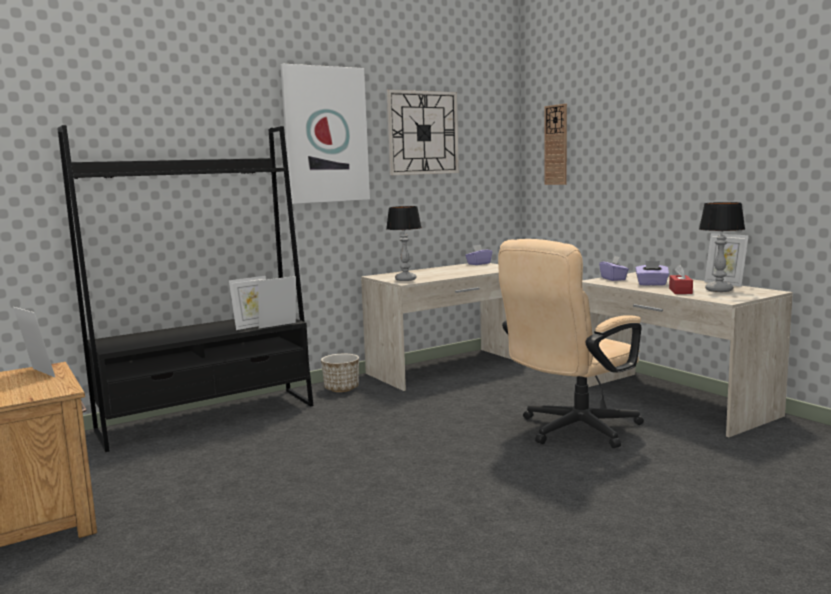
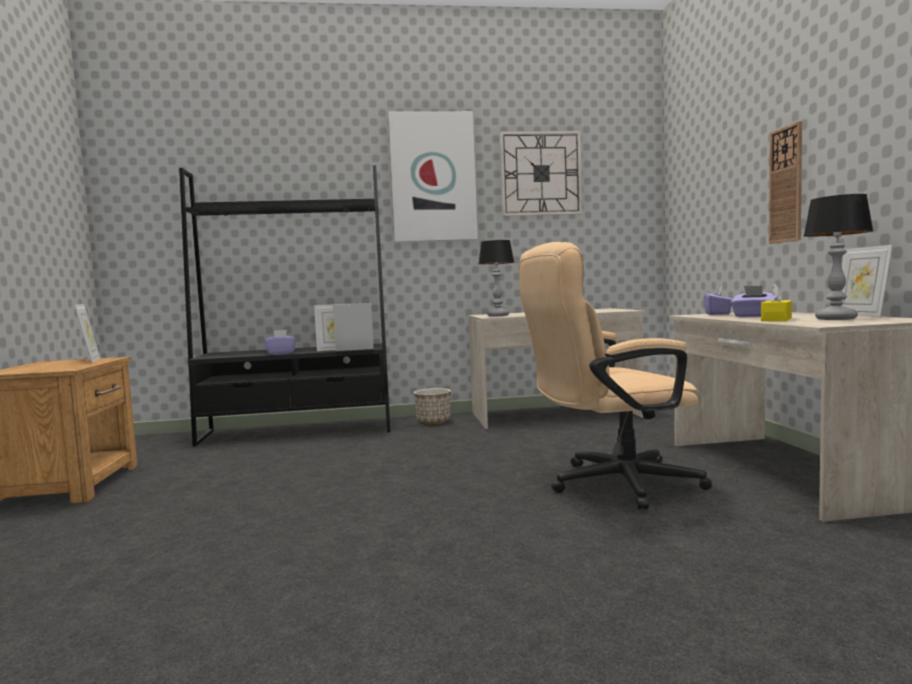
camera: 25 degrees right, 5 degrees down
(478, 264) = (602, 309): purple tissue box -> purple tissue box (281, 353)
(556, 145) = (692, 176): wall clock -> wall clock (786, 185)
(680, 291) = (776, 319): red tissue box -> yellow tissue box

